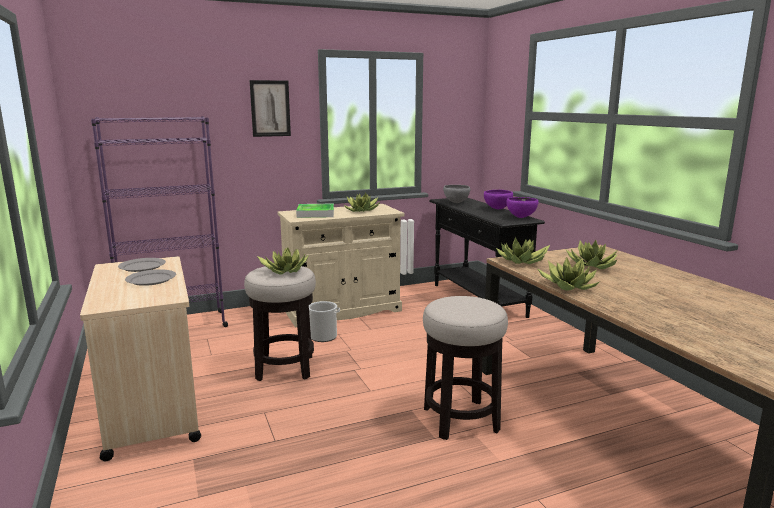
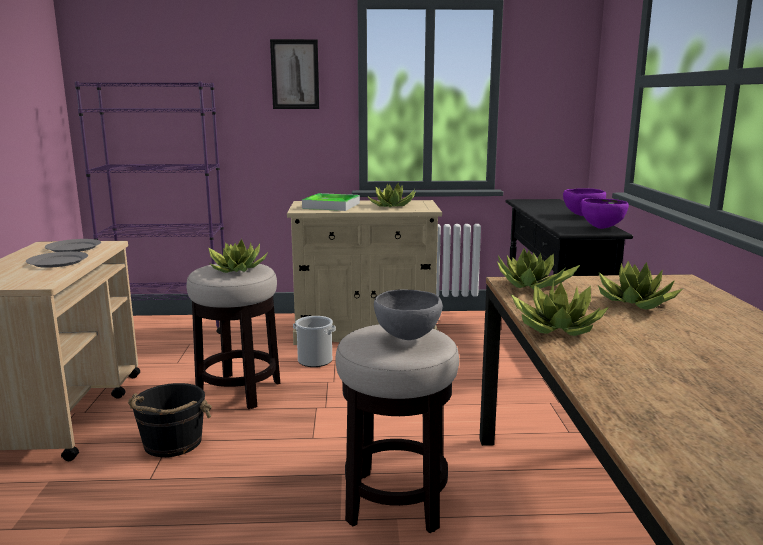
camera: 20 degrees right, 0 degrees up
(267, 413) = (172, 443): none -> black bucket
(456, 203) = (534, 205): grey bowl -> grey bowl (407, 338)

